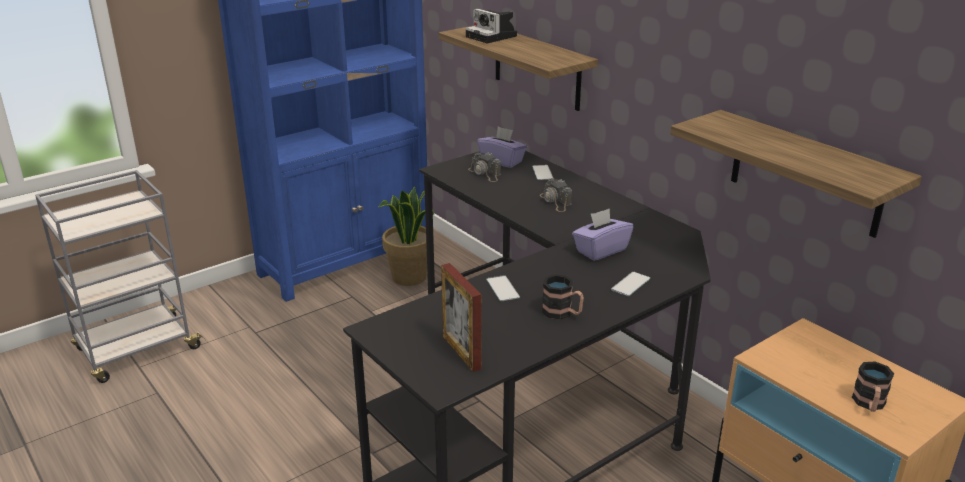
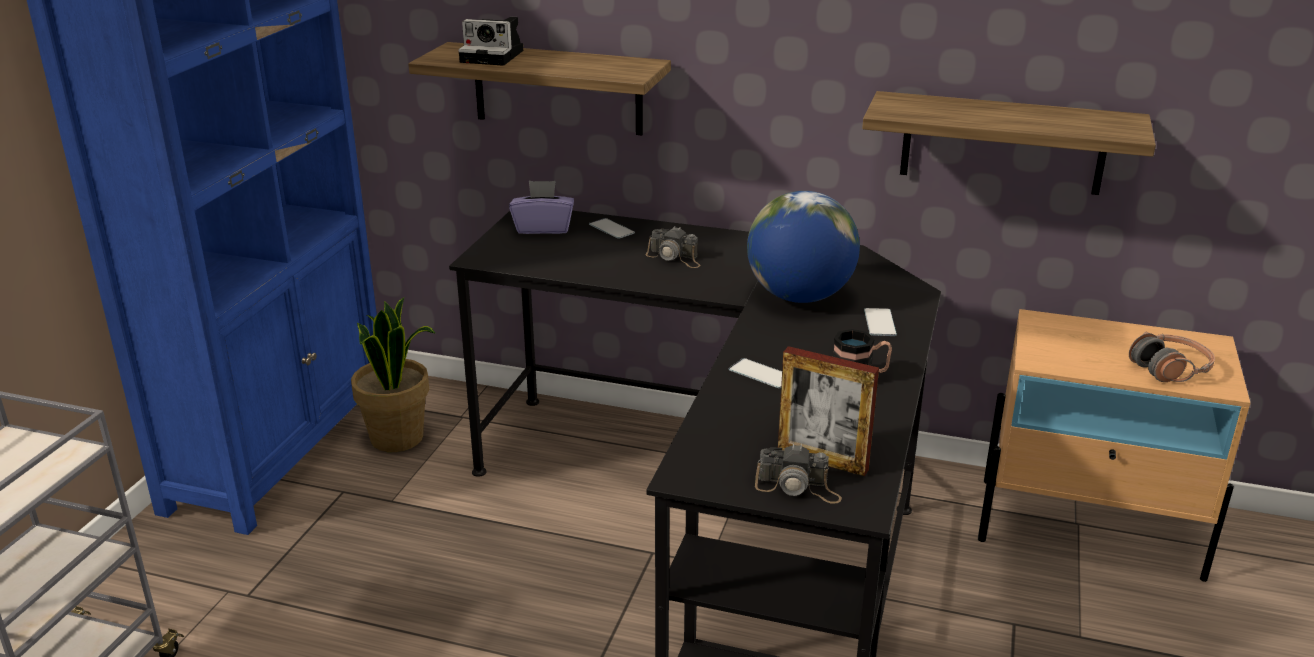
camera: 35 degrees left, 0 degrees up
(485, 173) = (545, 248): camera -> camera (798, 487)
(600, 250) = (800, 297): purple tissue box -> globe
(869, 404) = (1169, 369): mug -> headphones

